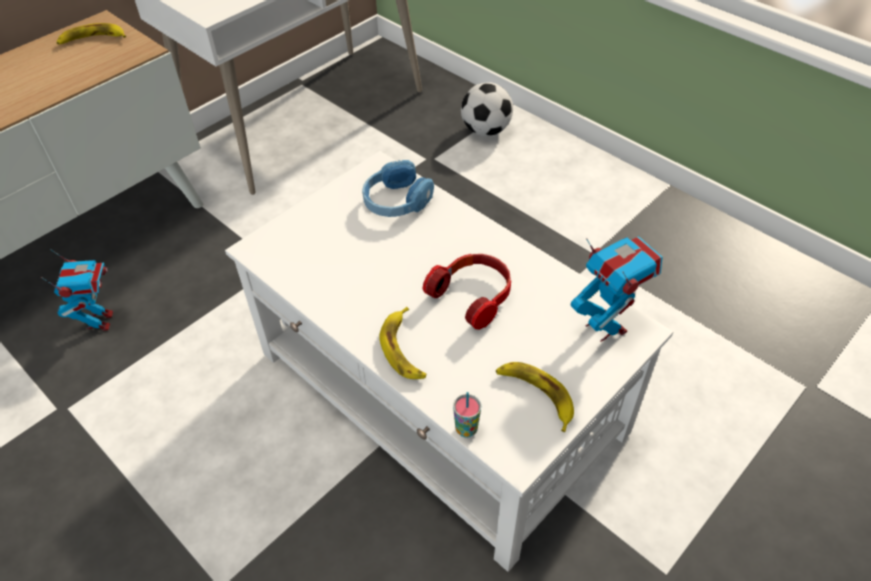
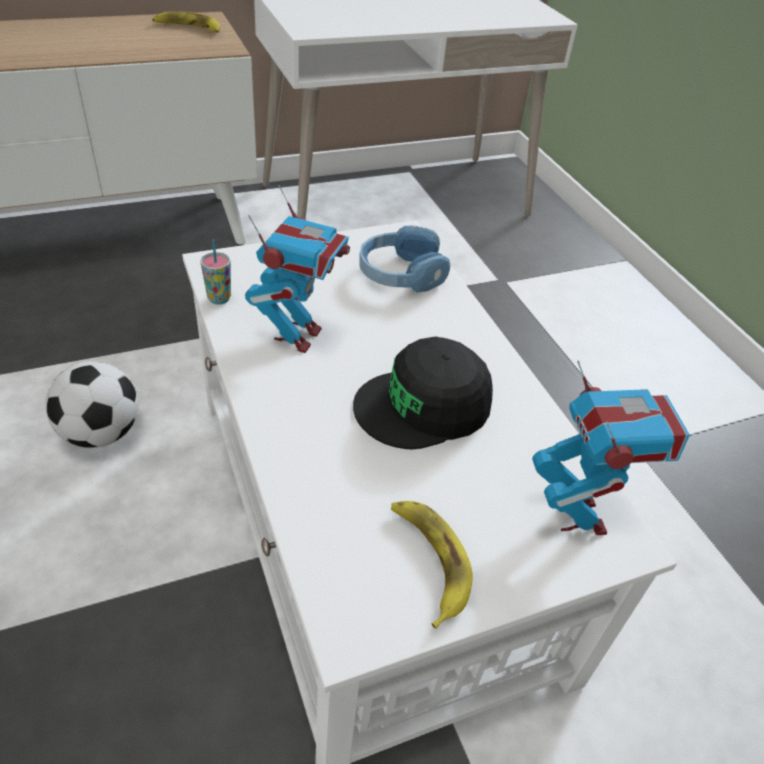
camera: 20 degrees right, 5 degrees down
(100, 321) = (79, 309): toy robot -> toy robot (297, 336)
(404, 349) = (298, 431): banana -> none
(466, 429) = (307, 562): cup -> cup (219, 298)
(473, 295) = (424, 405): headphones -> black cap
(486, 130) = (580, 275): football -> football (101, 433)

